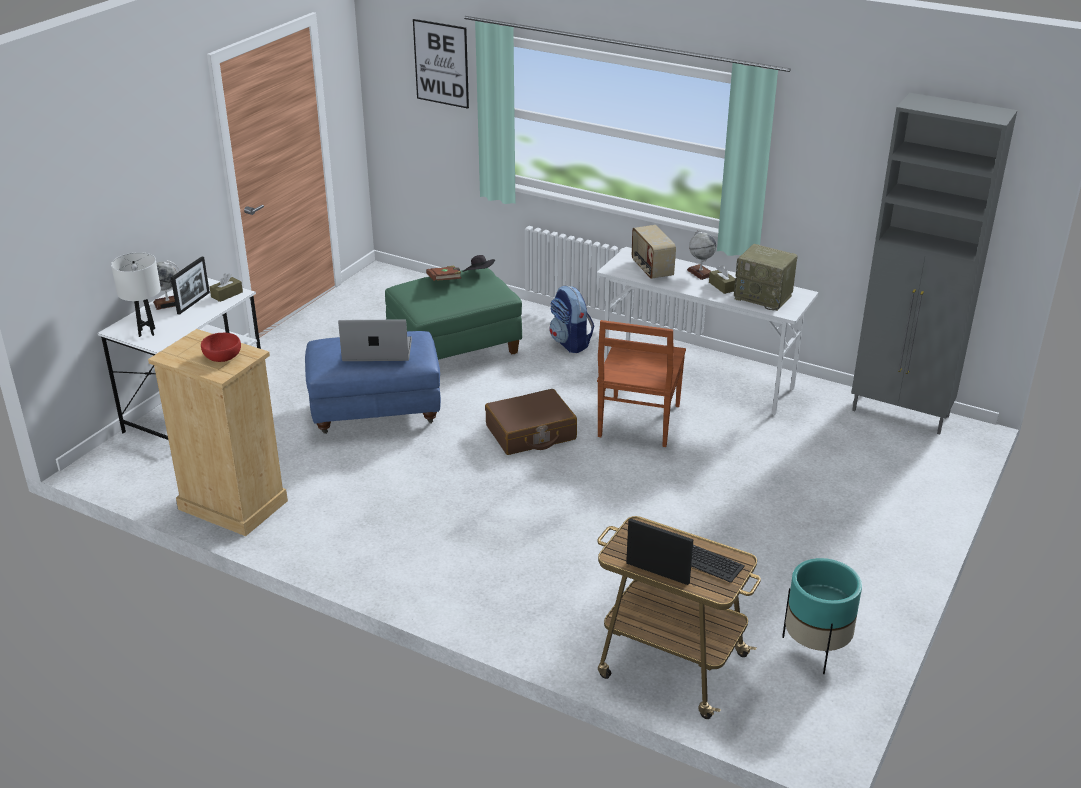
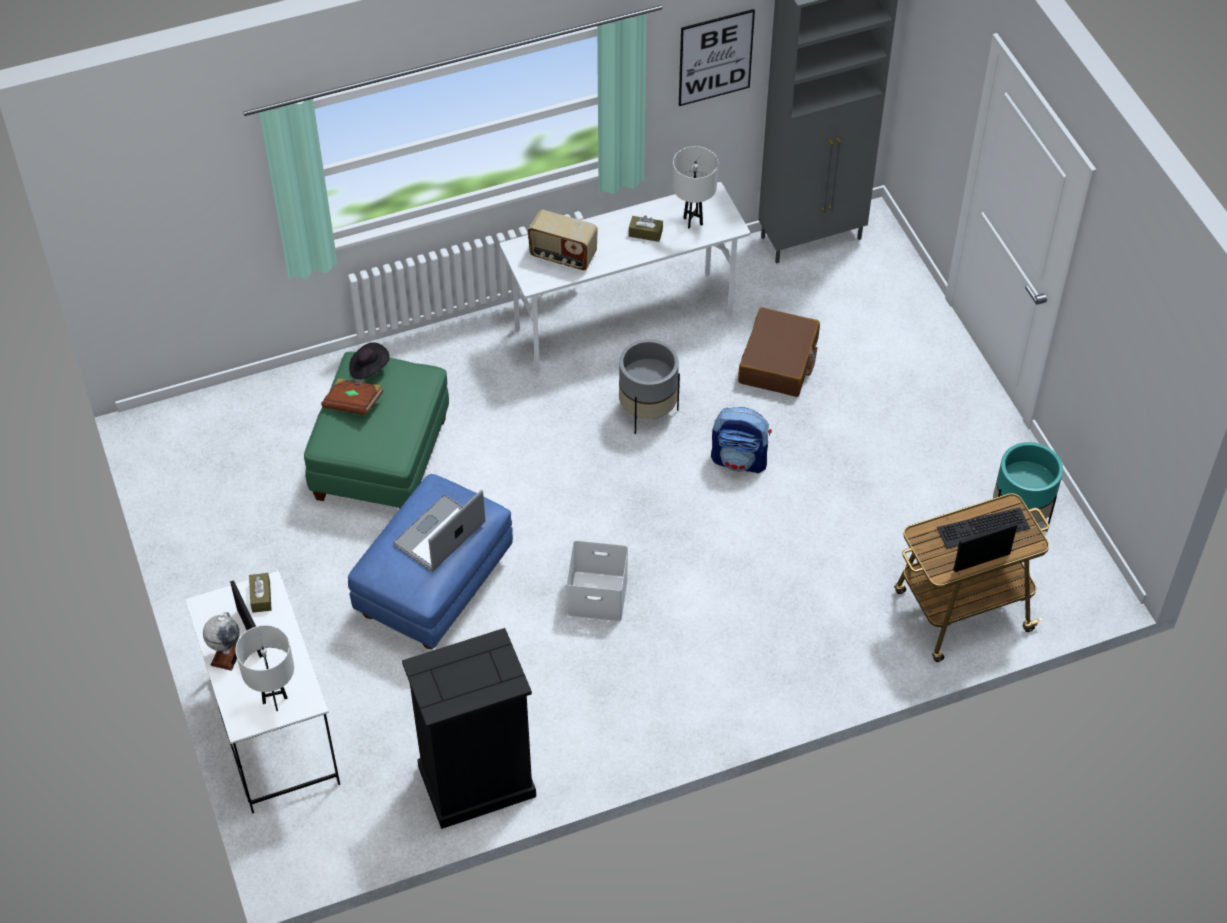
camera: 50 degrees left, 20 degrees up
(222, 357) = (481, 667): red bowl -> none
(232, 505) = (476, 782): beige dresser -> black dresser
(441, 63) = (197, 168): picture -> picture (715, 57)
(453, 478) = (599, 595): none -> white storage box
(531, 433) = (586, 497): brown suitcase -> brown suitcase (779, 362)
(570, 343) = (469, 368): backpack -> backpack (740, 460)
(638, 422) = (647, 412): brown chair -> grey planter
(700, 273) = (606, 229): globe -> none
(764, 297) = (693, 221): radio -> white table lamp

